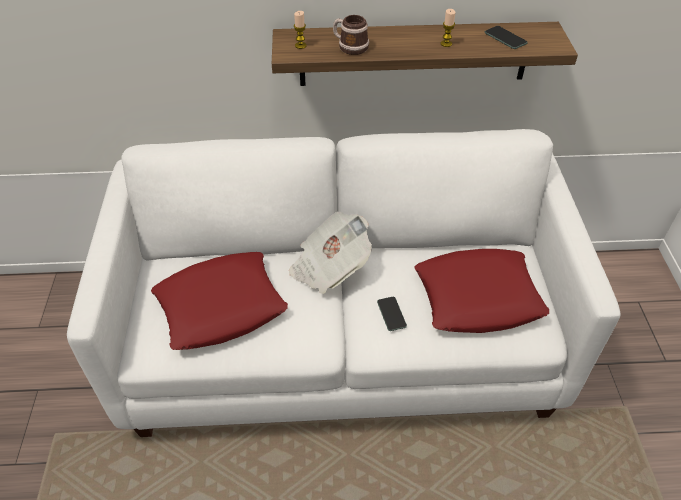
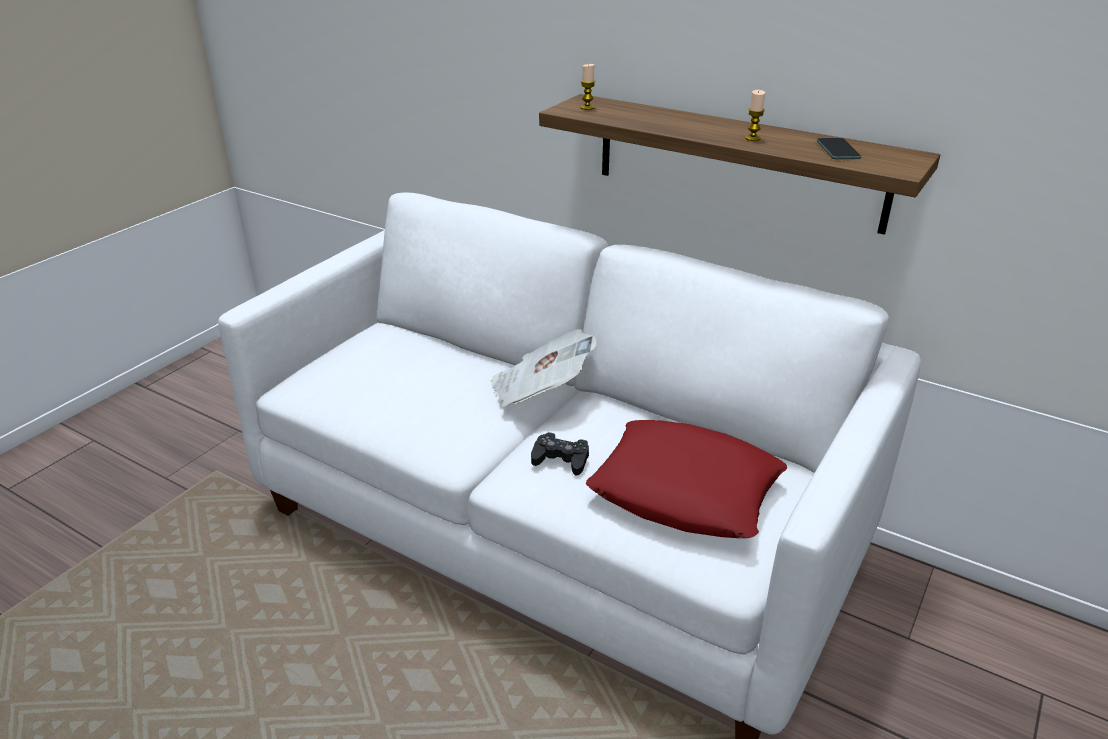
camera: 35 degrees right, 15 degrees down
(221, 306) = (396, 378): red pillow -> none
(349, 46) = (638, 118): mug -> none
(391, 314) = (561, 459): phone -> black game controller

